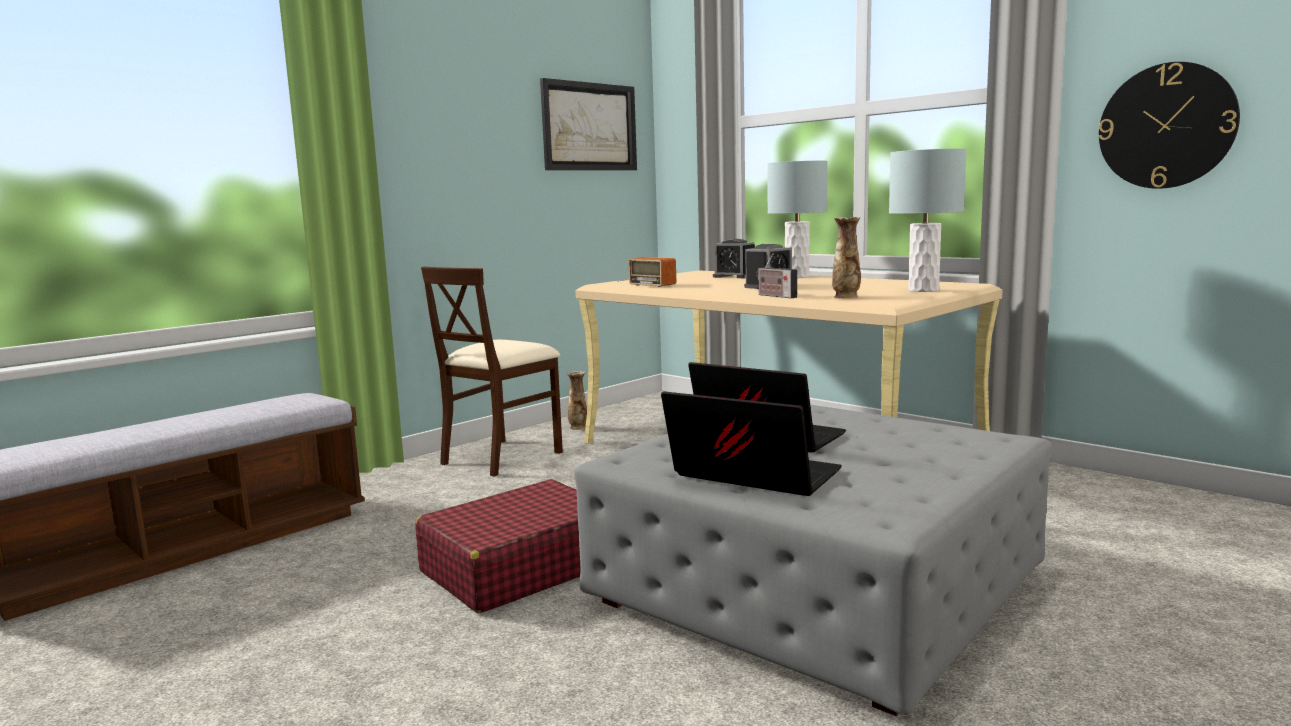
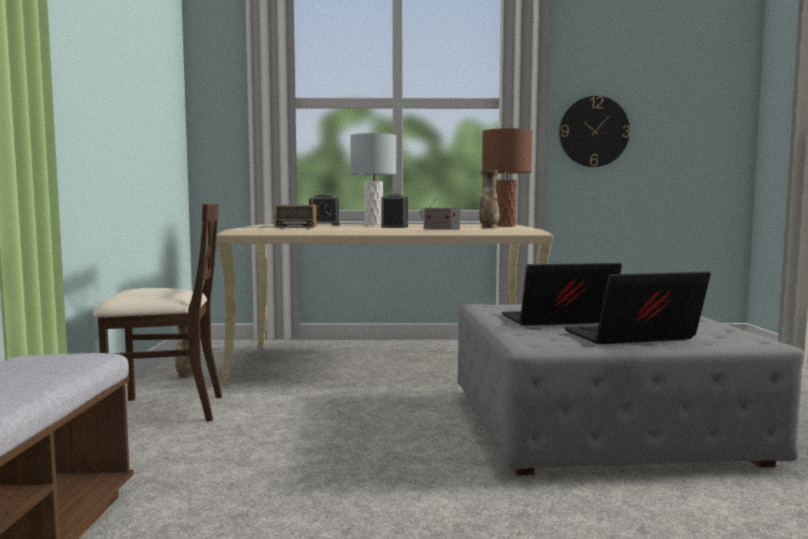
camera: 45 degrees left, 5 degrees down
(501, 457) = (165, 410): beige chair -> beige chair turned 90 degrees counterclockwise
(519, 567) = (403, 477): red suitcase -> none
(589, 127) = (157, 87): picture -> none
(923, 290) = (505, 226): grey table lamp -> brown table lamp

